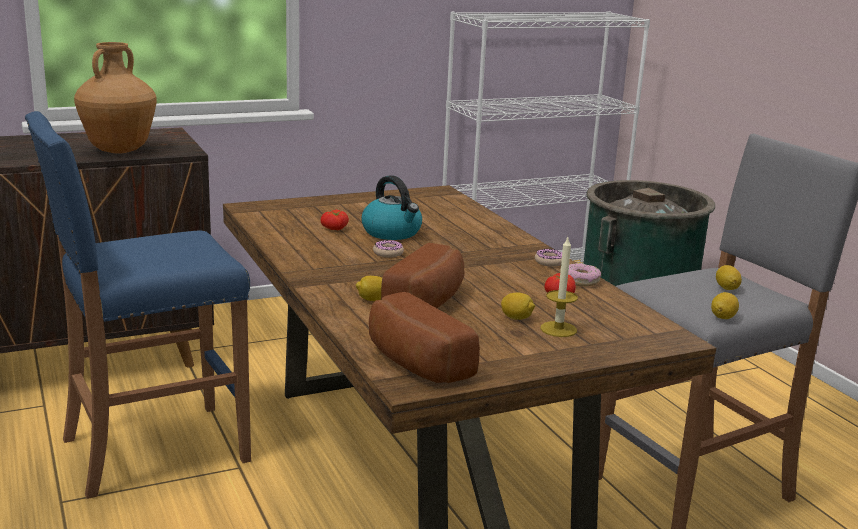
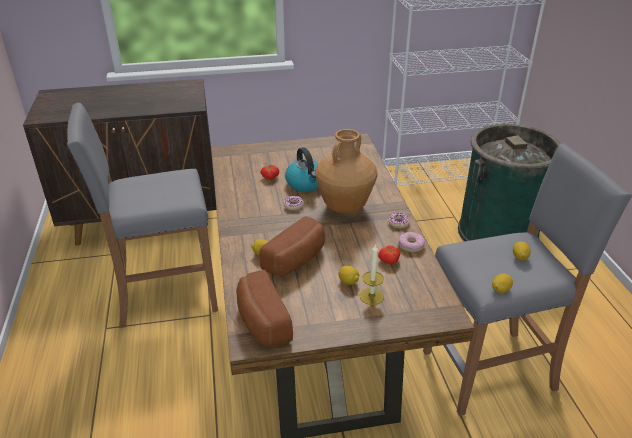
camera: 15 degrees right, 15 degrees up
(119, 151) = (152, 105): brown vase -> brown vase (344, 207)
(153, 450) = (165, 295): blue stool -> grey stool

